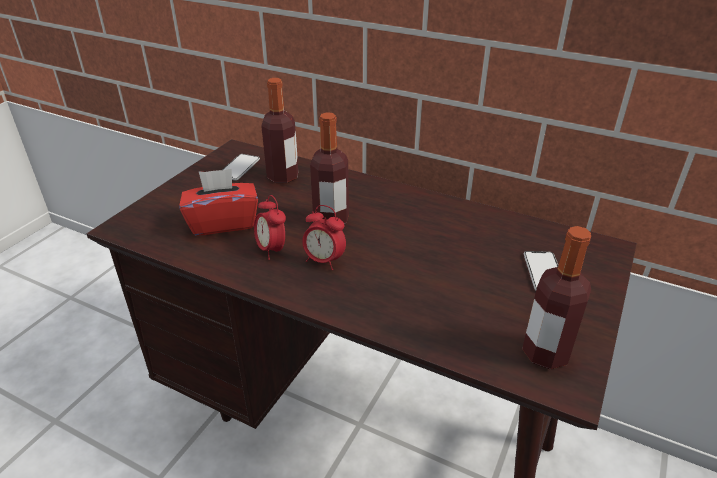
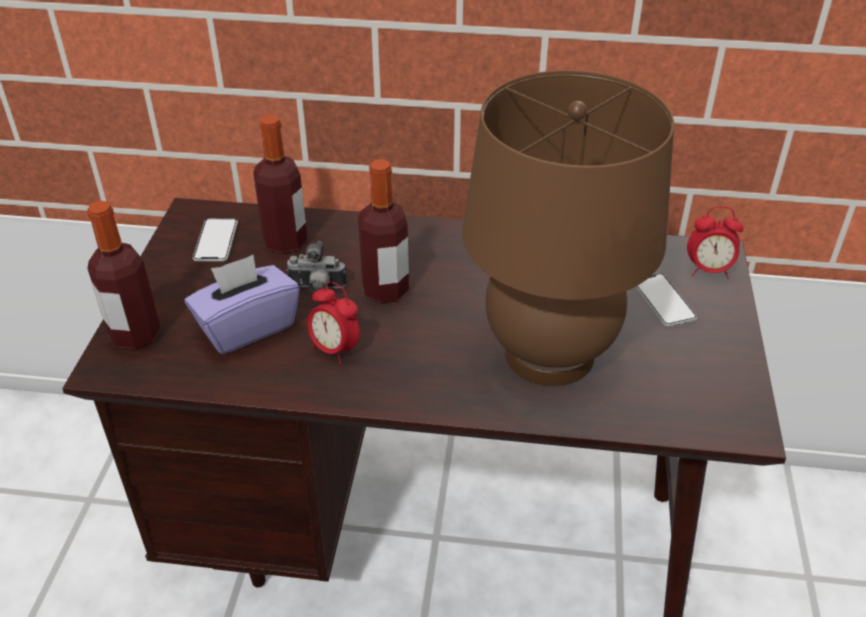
camera: 20 degrees left, 5 degrees up
(223, 222) = (247, 327): red tissue box -> purple tissue box
(285, 209) = (317, 288): none -> camera
(324, 261) = (409, 348): alarm clock -> alarm clock (708, 270)
(428, 289) = (549, 354): none -> brown table lamp
(545, 353) = (706, 396): bottle -> bottle (135, 335)

